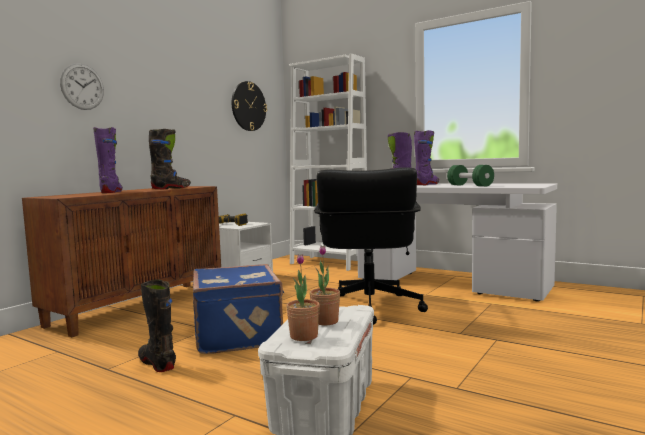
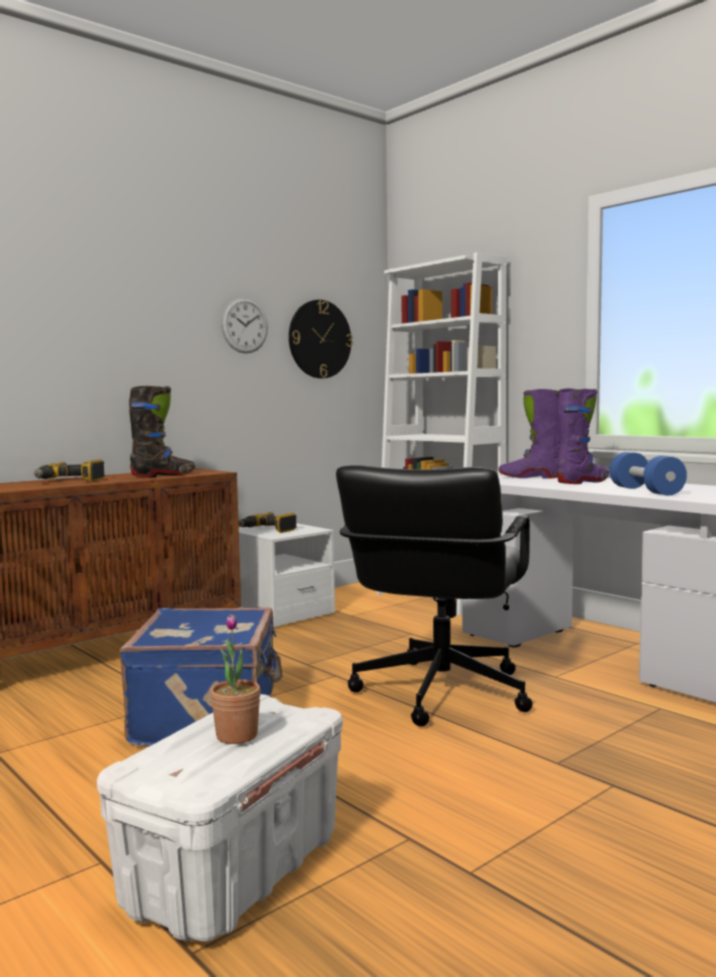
camera: 15 degrees right, 0 degrees up
(82, 86) = (40, 325): wall clock -> wall clock (244, 325)
(111, 192) = (70, 481): purple boot -> power drill
(157, 363) = (64, 754): black boot -> none
(304, 336) = (176, 761): potted plant -> none
(470, 185) = (646, 491): green dumbbell -> blue dumbbell

